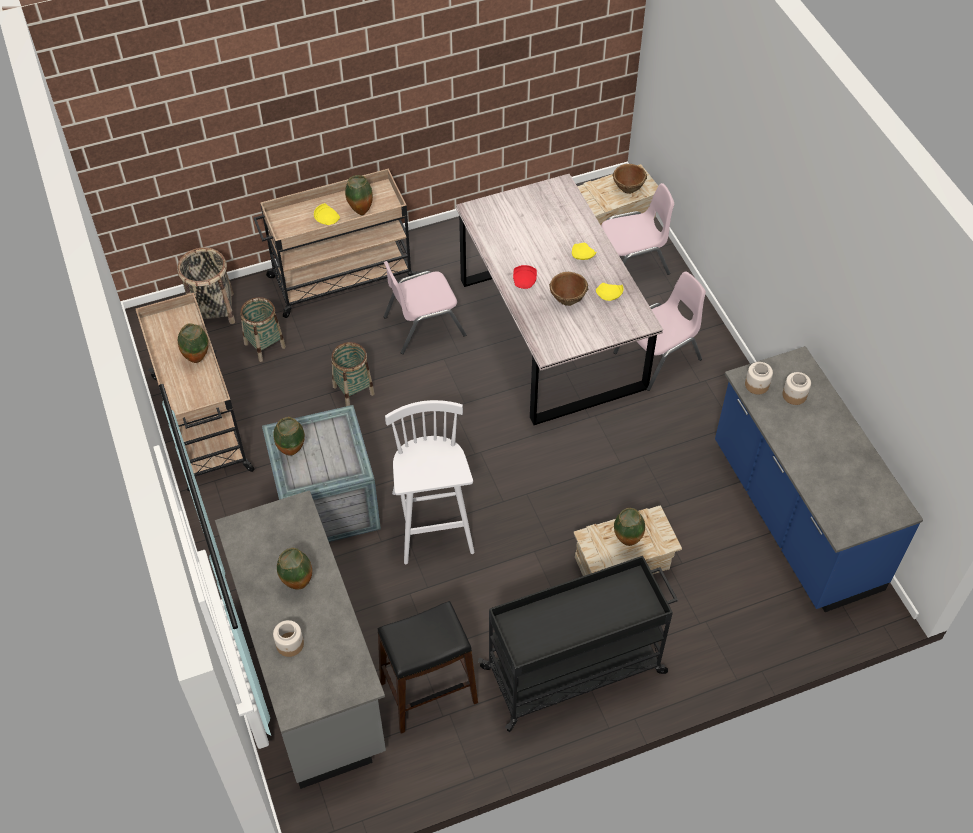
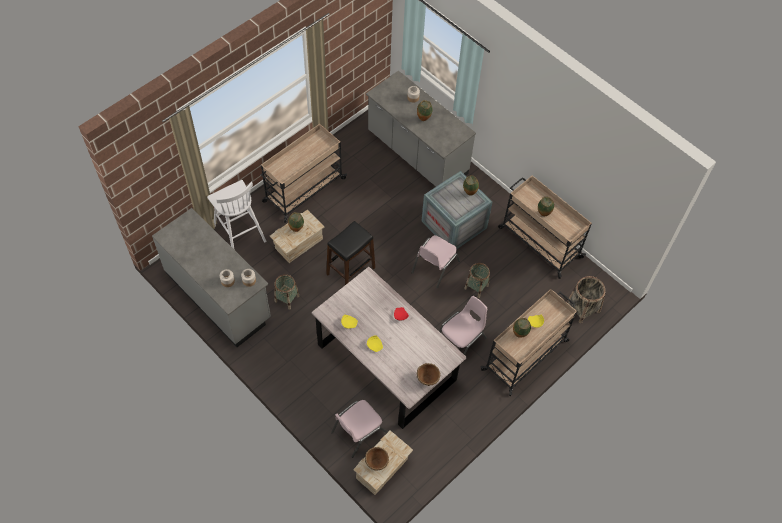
camera: 155 degrees right, 5 degrees up
(265, 345) = (539, 296): basket -> basket (287, 299)
(429, 692) = (363, 162): black stool -> black stool (350, 271)
(433, 524) = (397, 231): white stool -> white stool (239, 233)
(567, 299) = (371, 312): brown bowl -> brown bowl (427, 379)
(575, 669) = (303, 190): black cart -> beige cart
(658, 357) = (318, 368): pink chair -> pink chair (434, 266)
(794, 517) = (219, 295): blue counter -> grey counter

